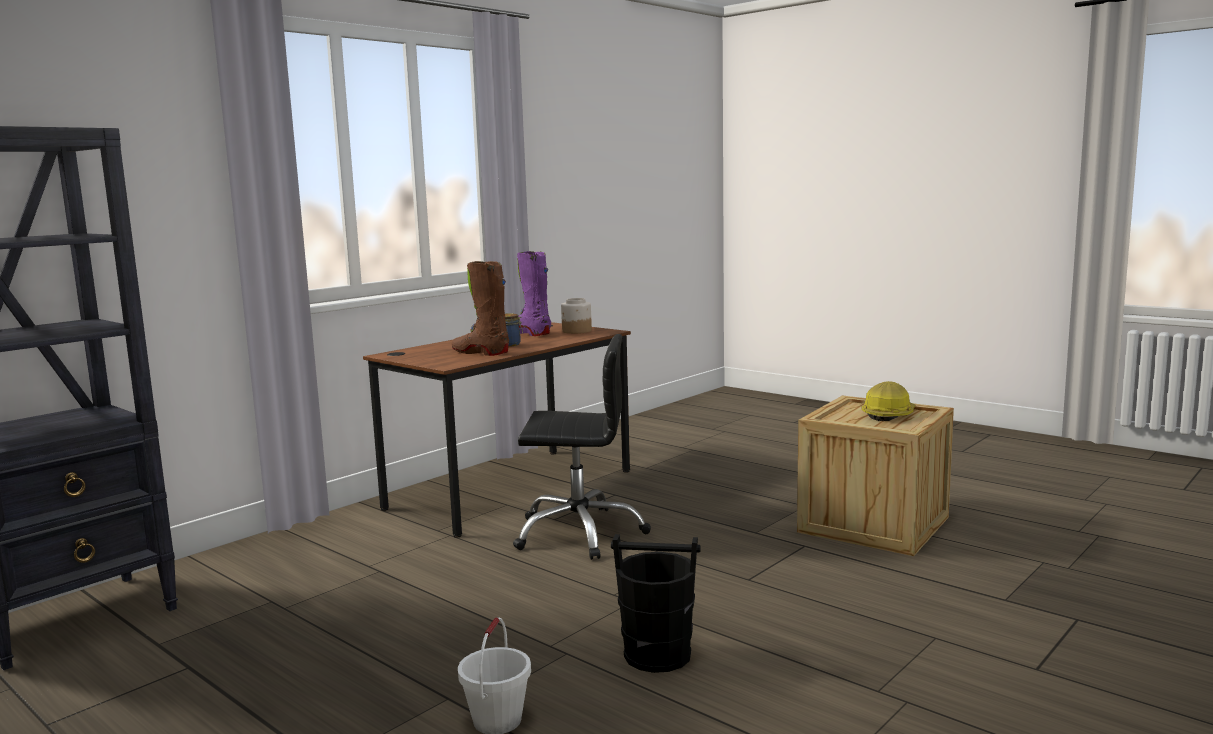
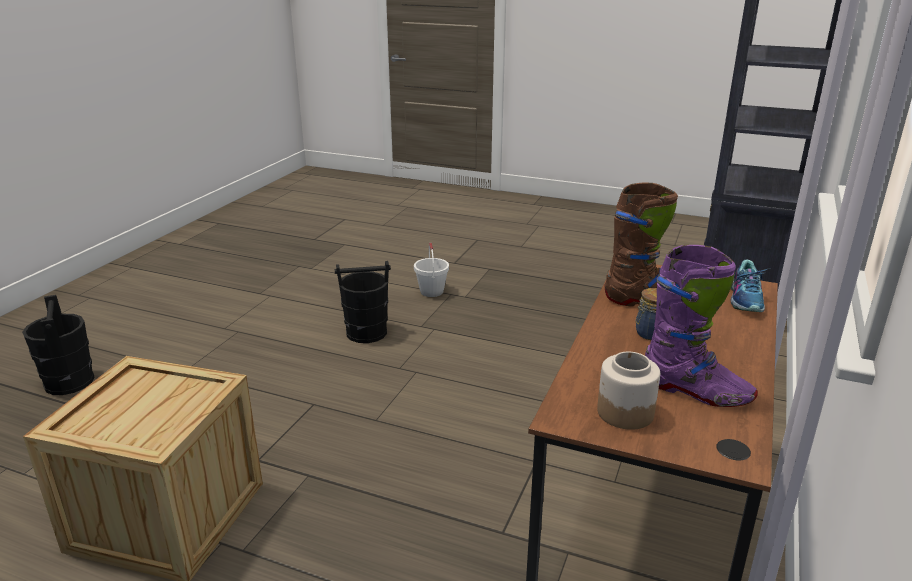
camera: 160 degrees right, 15 degrees up
(410, 351) = (746, 299): none -> shoe
(579, 532) = (492, 442): black office chair -> none
(888, 415) = (124, 412): hard hat -> none
(1105, 645) = (69, 382): none -> black bucket

